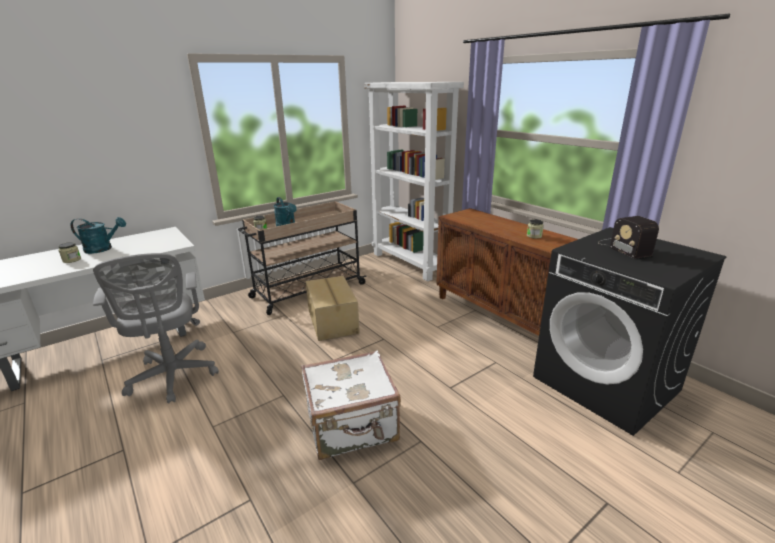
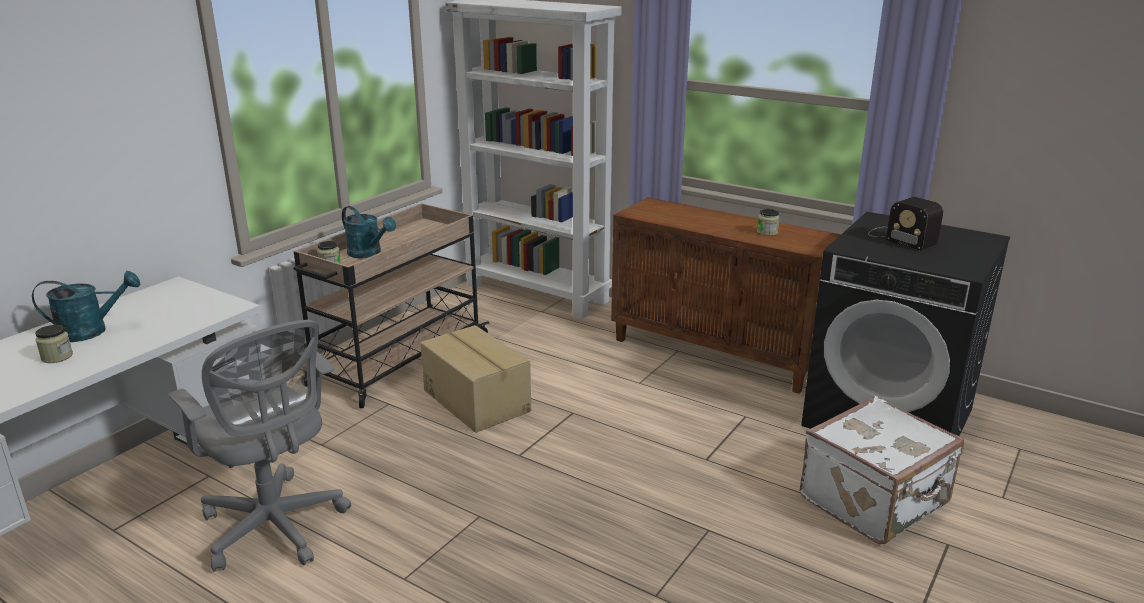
camera: 20 degrees left, 0 degrees up
(352, 426) = (609, 533): white suitcase -> white suitcase (876, 502)

